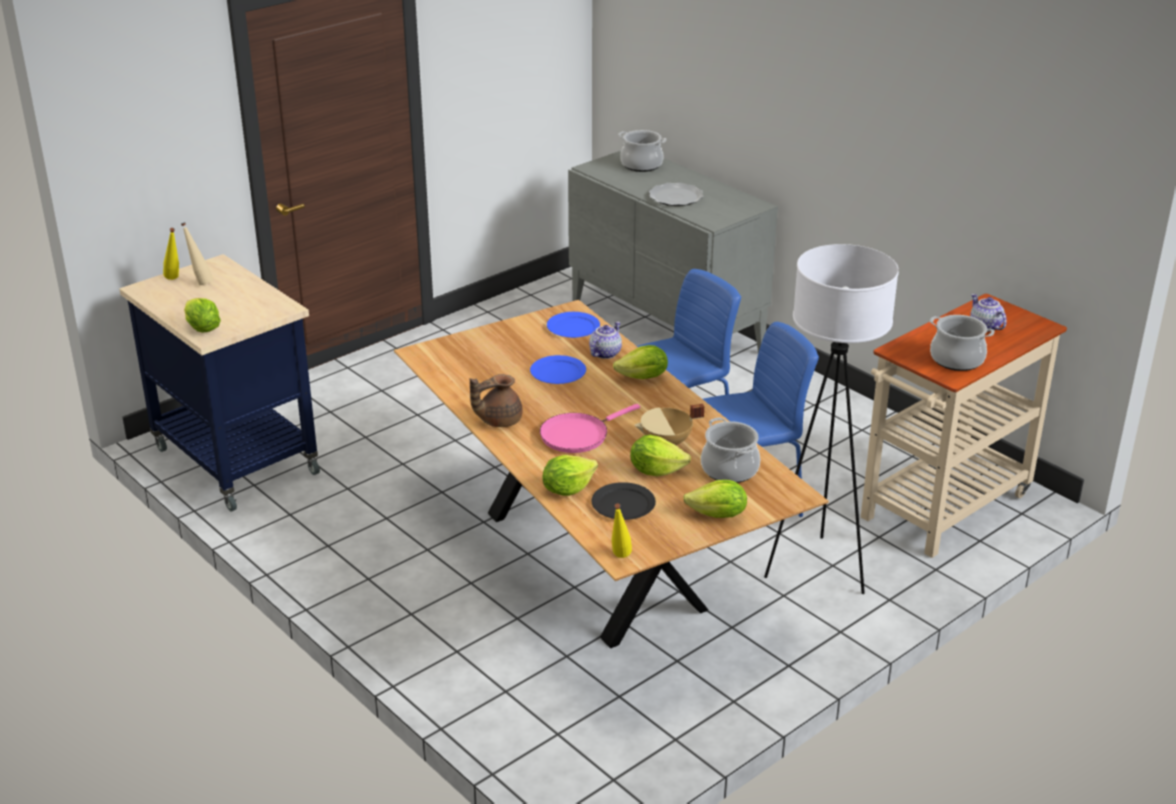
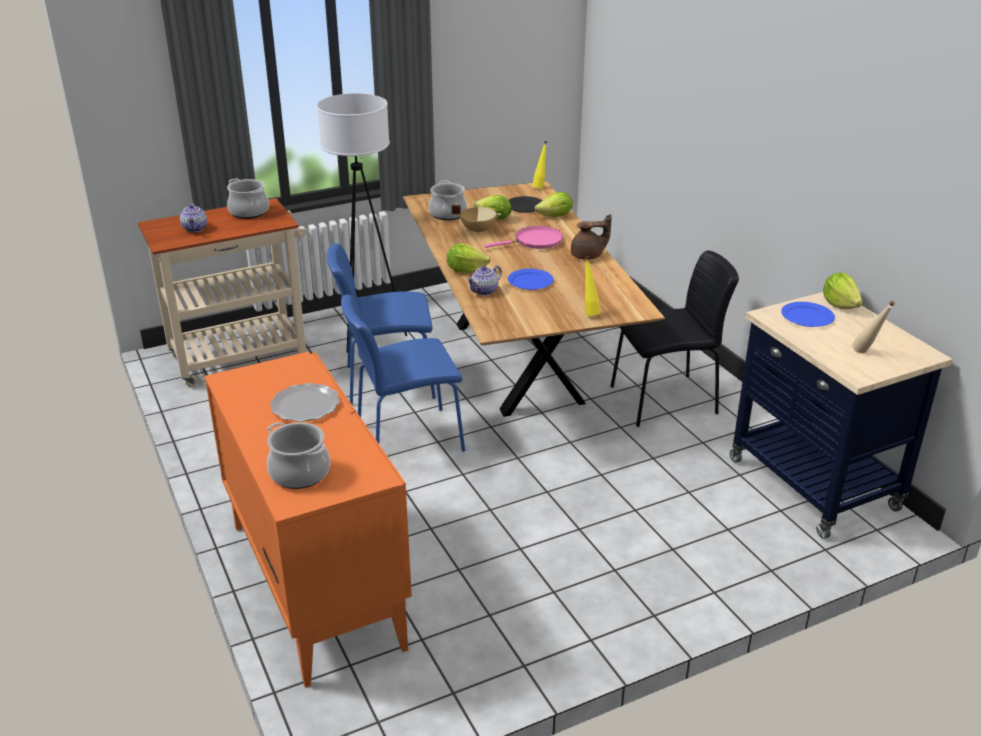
camera: 165 degrees left, 0 degrees up
(175, 280) = (896, 360): yellow bottle -> yellow bottle (589, 312)
(388, 535) = (667, 399): none -> black chair
(573, 328) = (500, 315): blue plate -> blue plate (807, 317)
(666, 330) = (316, 584): grey cabinet -> orange cabinet
(718, 515) = (472, 196): lettuce -> none

